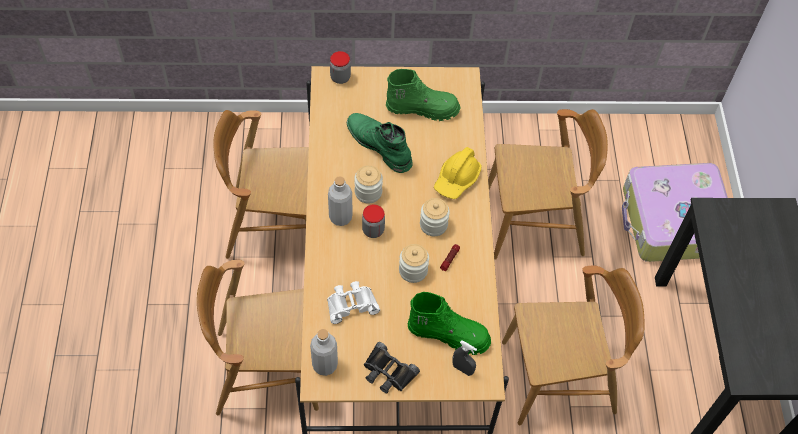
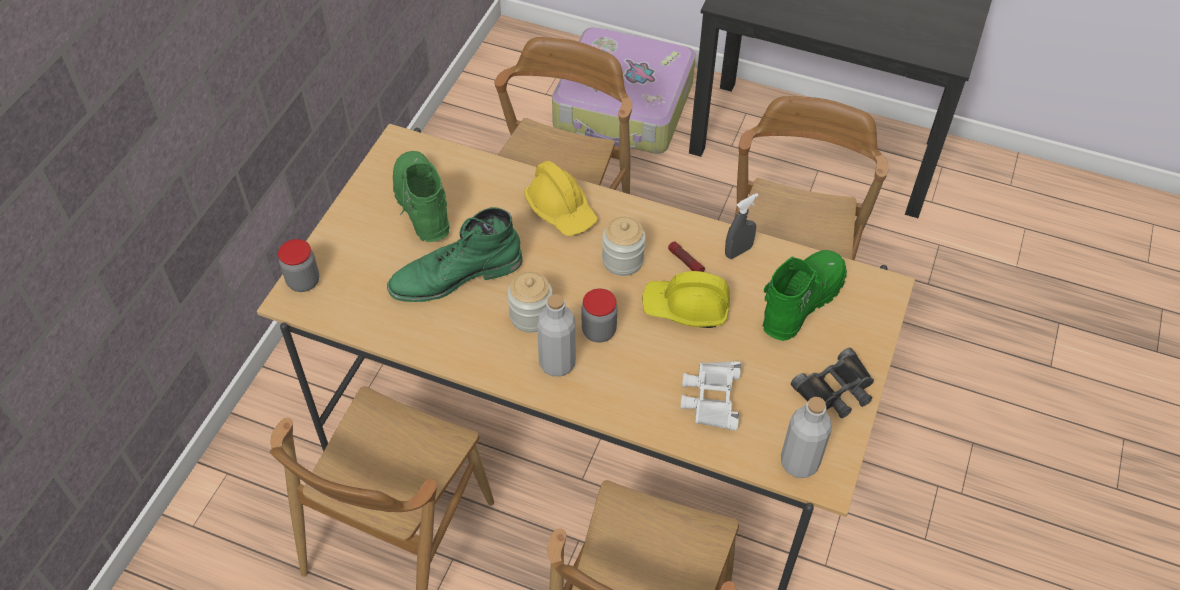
camera: 65 degrees left, 5 degrees down
(413, 270) = (686, 308): jar -> yellow hard hat
(422, 108) = (421, 206): green boot -> green boot turned 45 degrees counterclockwise
(462, 369) = (858, 306): grey spray bottle -> grey spray bottle (738, 251)

